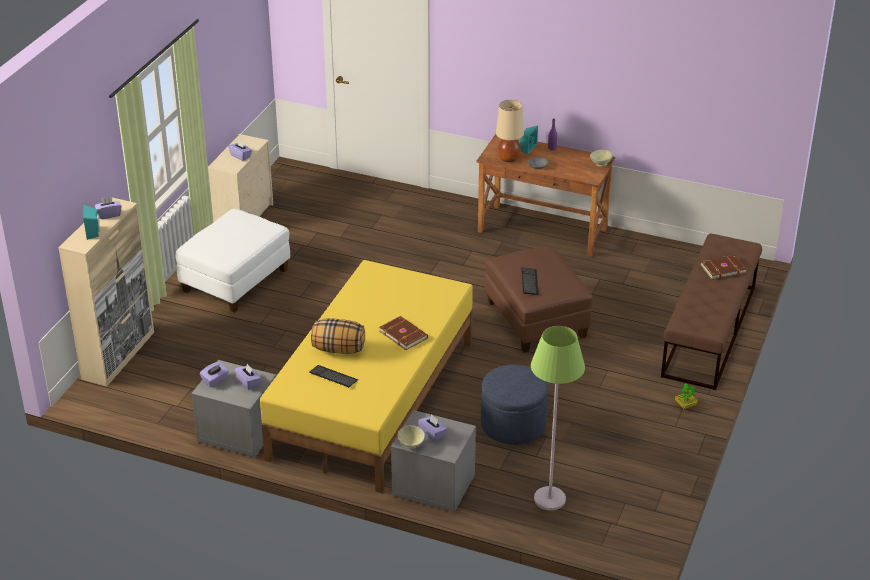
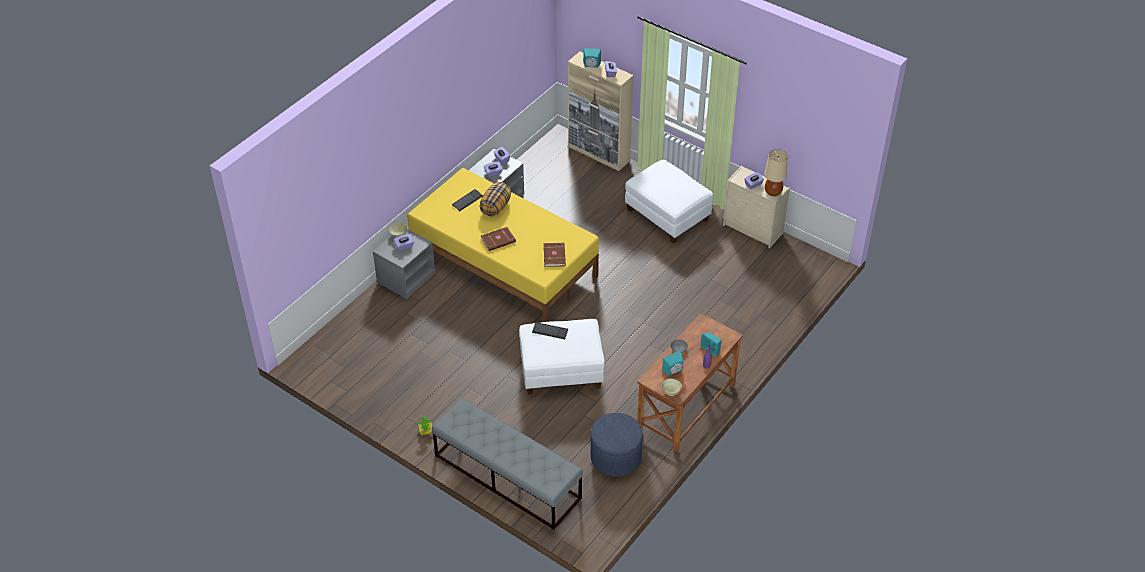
camera: 105 degrees right, 10 degrees up
(508, 158) = (697, 333): beige table lamp -> beige table lamp (773, 192)
(513, 425) = (447, 330): blue ottoman -> blue ottoman (615, 457)
(535, 320) = (562, 371): brown ottoman -> white ottoman
(549, 499) = (367, 330): green floor lamp -> none
(571, 165) = (673, 371): none -> turquoise speaker
(709, 331) = (507, 476): brown bench -> grey bench
(722, 268) = (525, 458): brown book -> brown book (555, 255)

